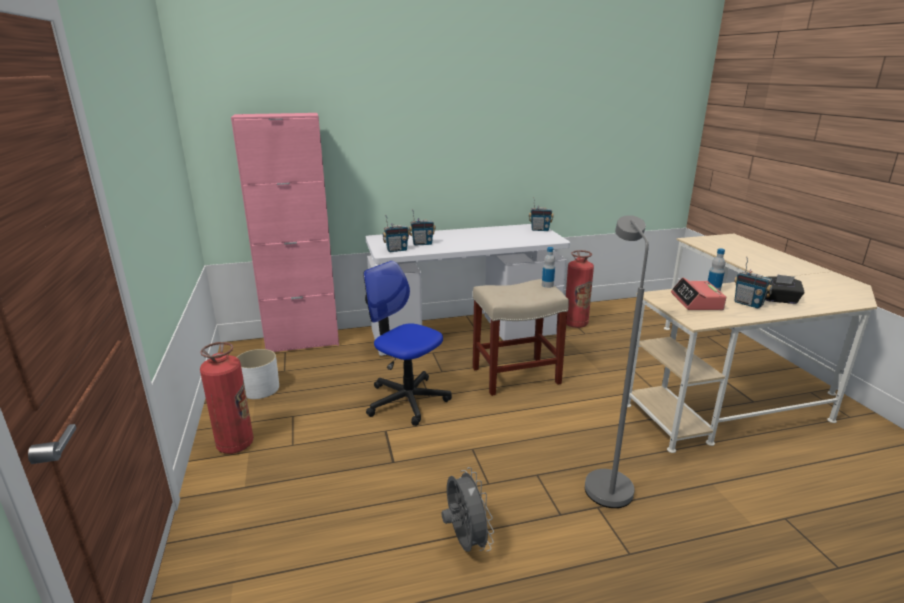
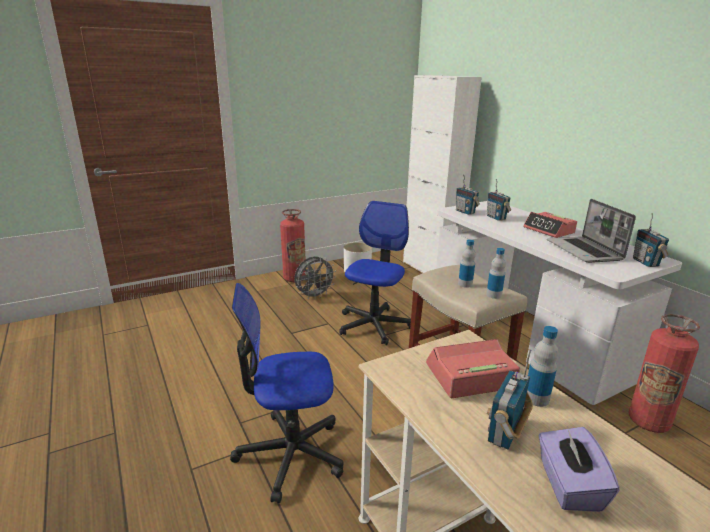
camera: 75 degrees right, 0 degrees up
(303, 342) = (430, 269): pink cabinet -> white cabinet
(465, 541) = (209, 375): grey fan -> grey fan (314, 296)
(466, 236) = (549, 230): none -> alarm clock
(514, 237) = (585, 251): none -> laptop
(521, 291) = (465, 284): none -> bottle
(606, 481) = (290, 453): grey floor lamp -> office chair
(779, 300) = (568, 485): black tissue box -> purple tissue box

